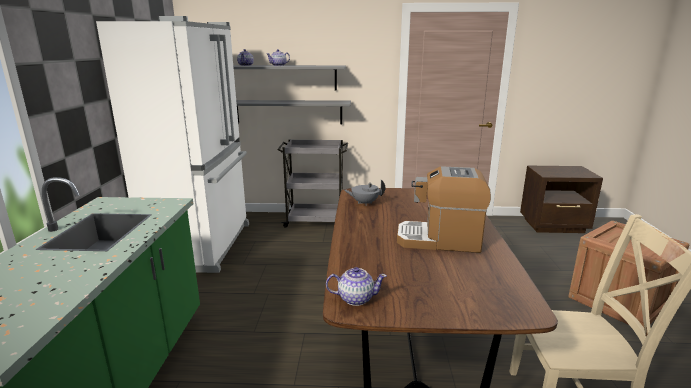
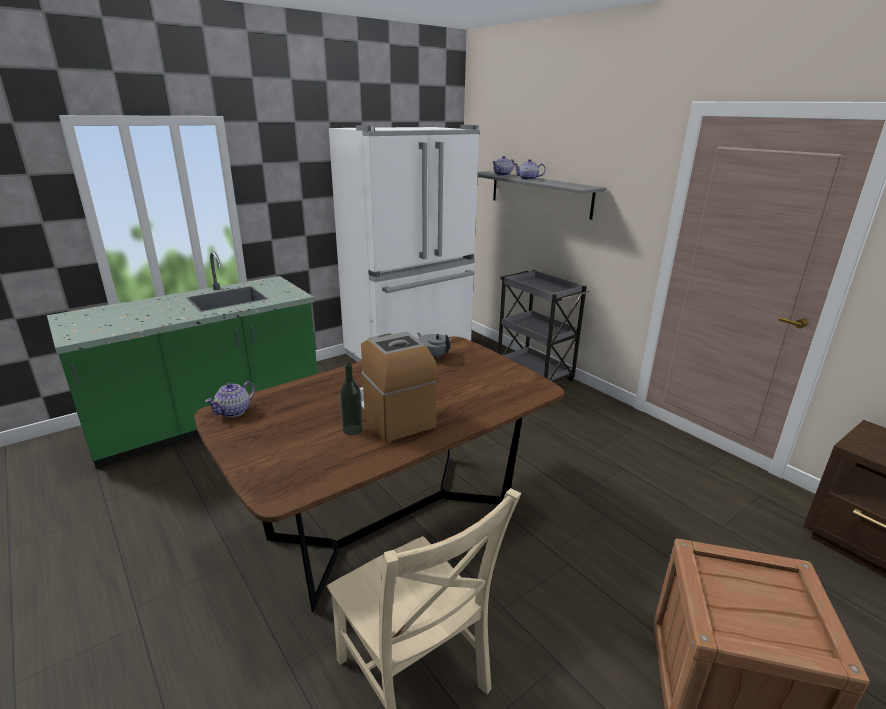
camera: 50 degrees right, 5 degrees up
(289, 112) = (541, 236): grey shelf -> none
(355, 298) = (234, 411): teapot -> teapot turned 75 degrees clockwise
(449, 258) = (352, 430): none -> bottle

